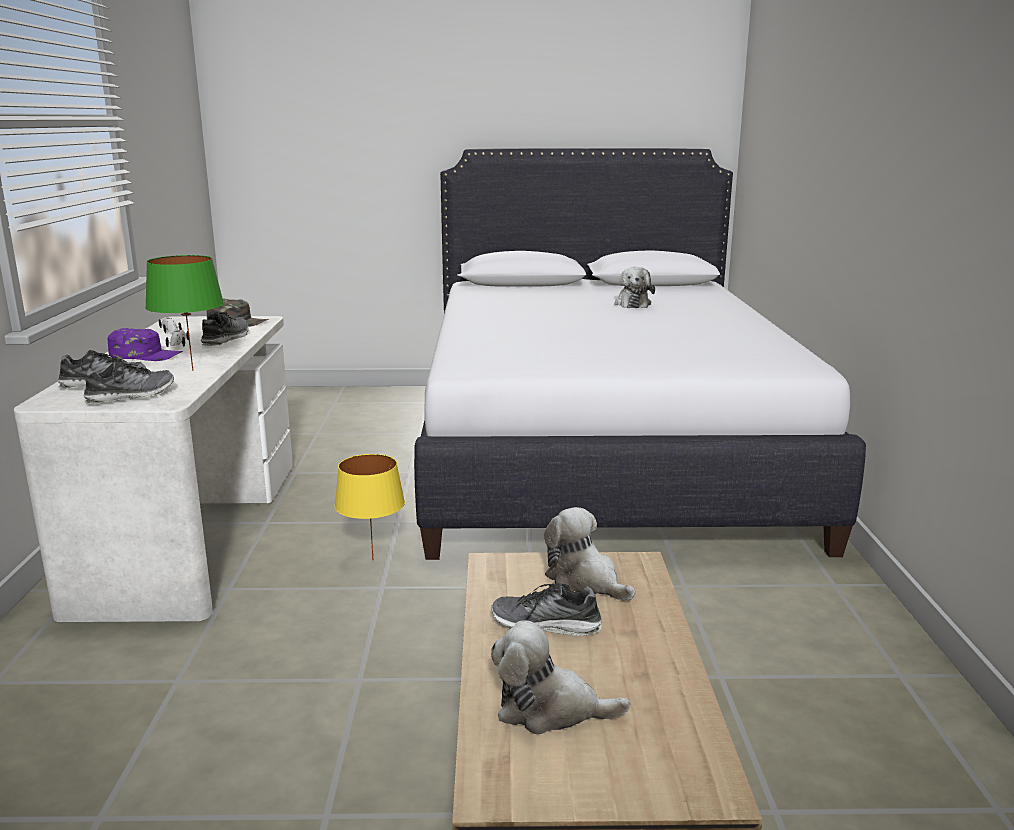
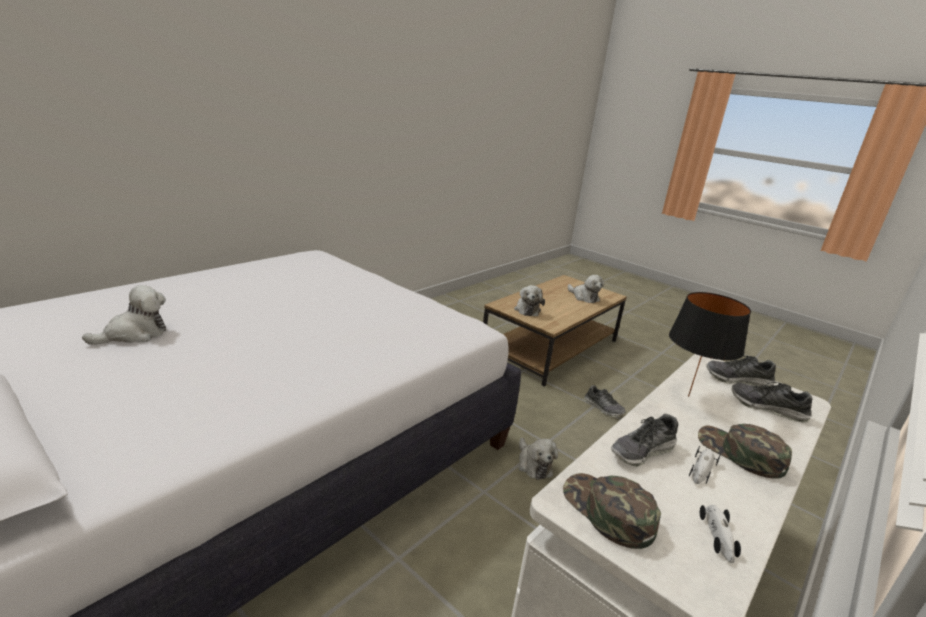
camera: 140 degrees left, 5 degrees up
(146, 355) = (739, 453): purple cap -> green cap
(193, 370) = (687, 396): green table lamp -> black table lamp
(373, 560) = (533, 464): yellow table lamp -> plush toy
(546, 625) = (559, 307): shoe -> shoe (603, 408)

